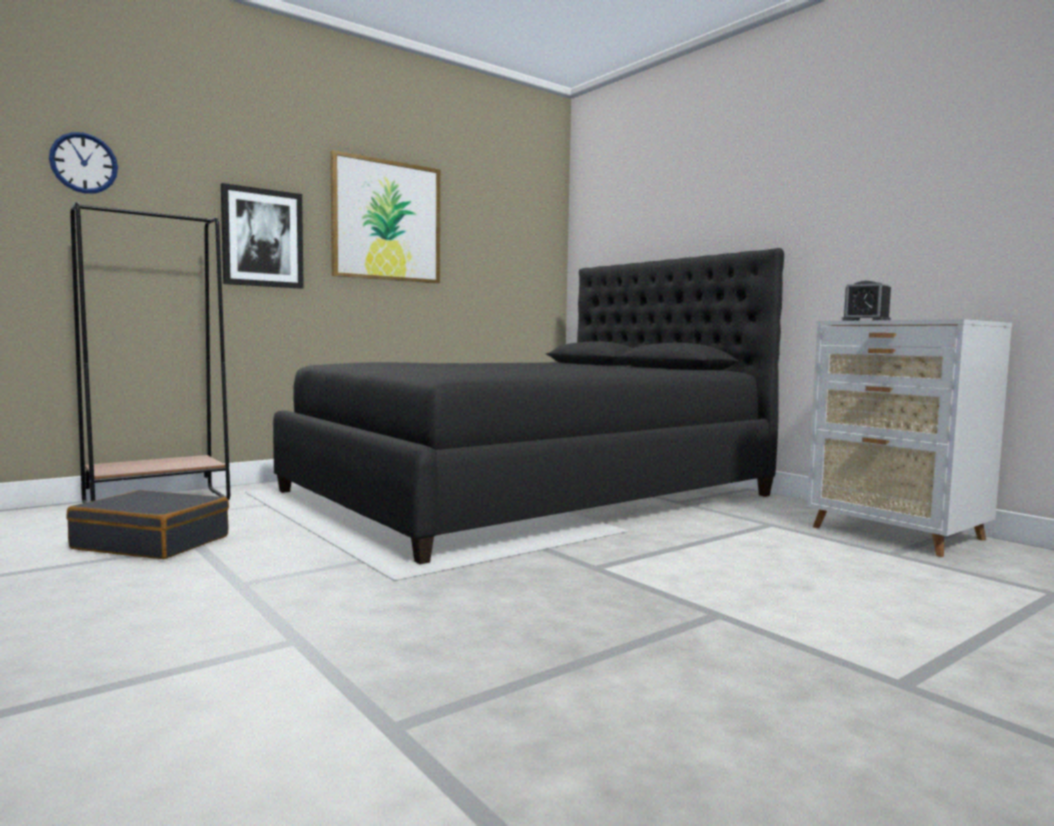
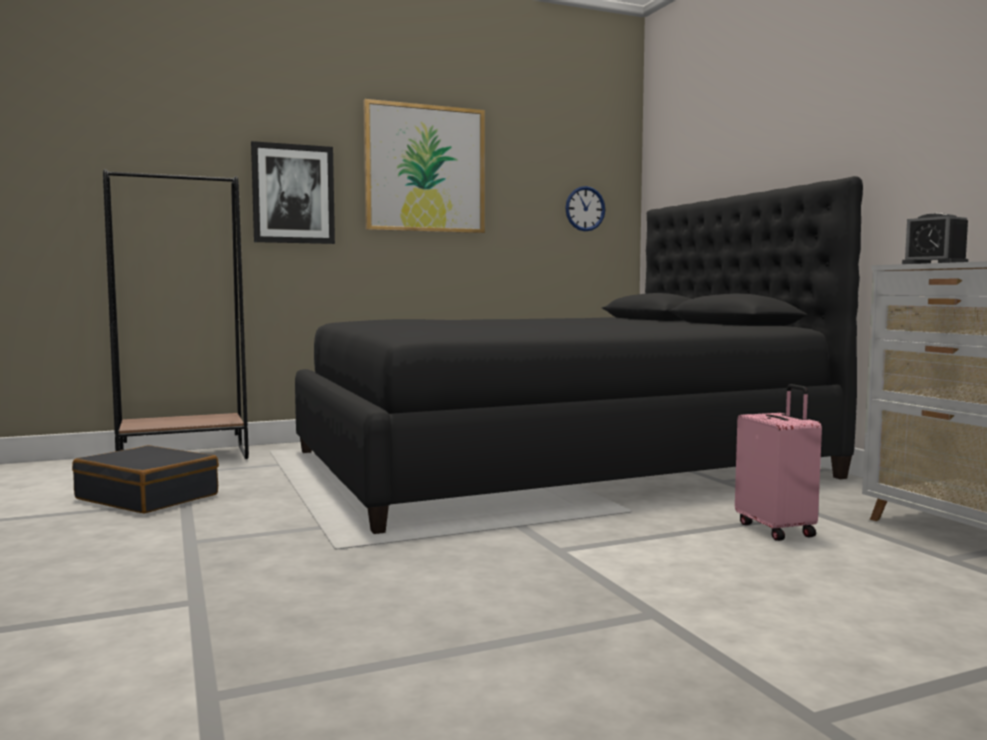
camera: 15 degrees right, 0 degrees up
(84, 163) = (122, 131): wall clock -> wall clock (585, 208)
(752, 539) = (777, 529): none -> pink suitcase

